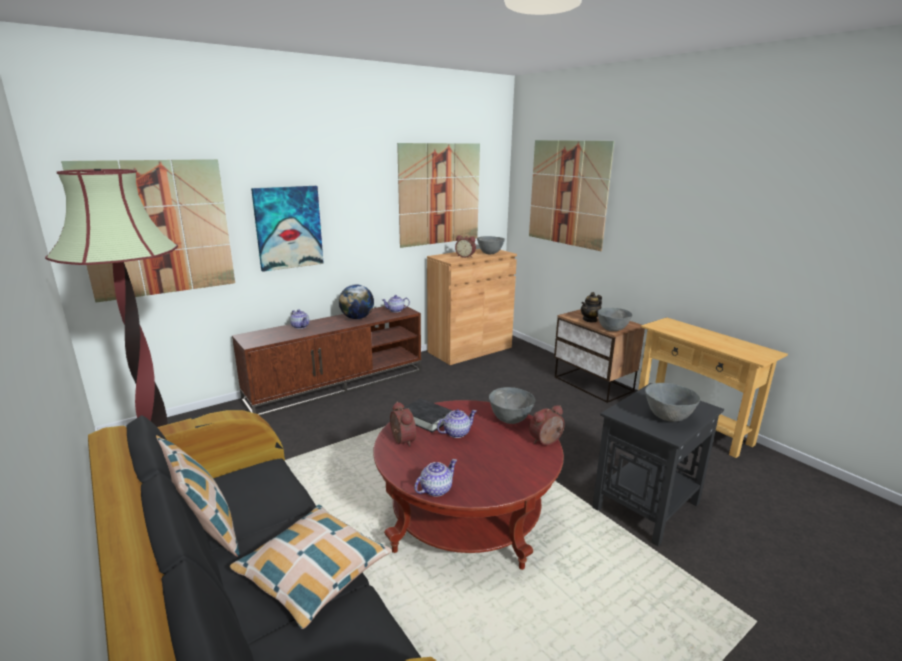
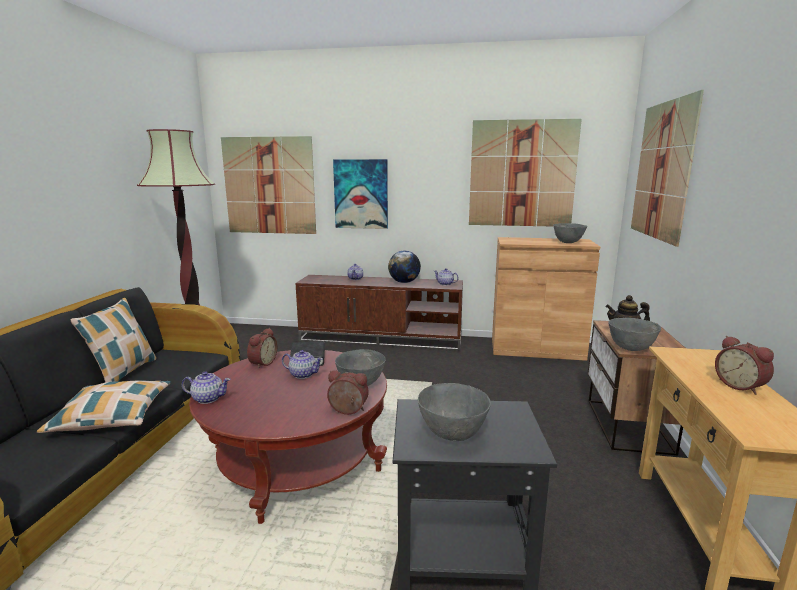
camera: 45 degrees right, 5 degrees down
(465, 256) = (533, 241): alarm clock -> alarm clock (740, 386)

